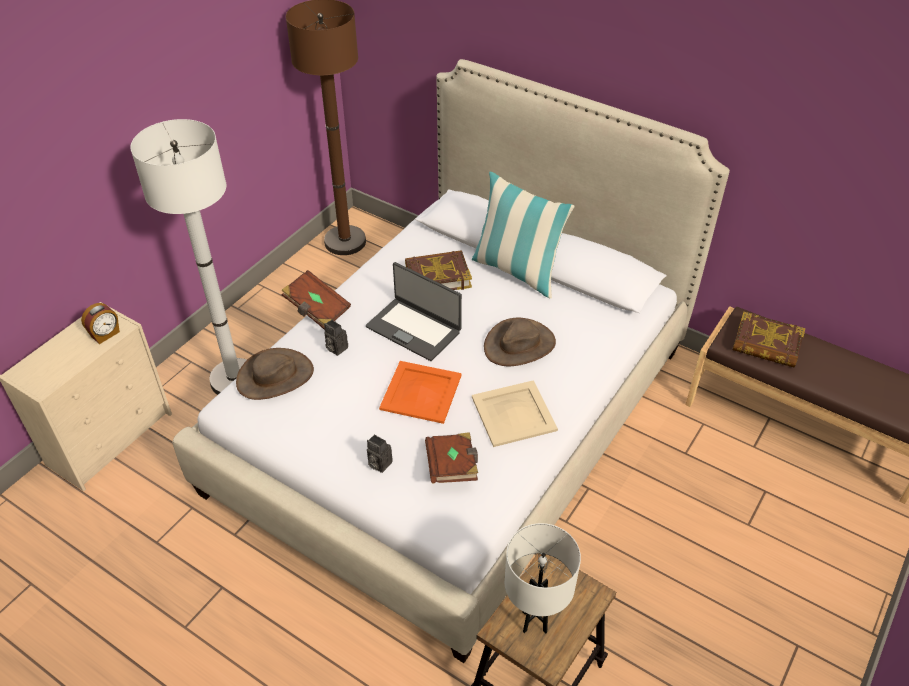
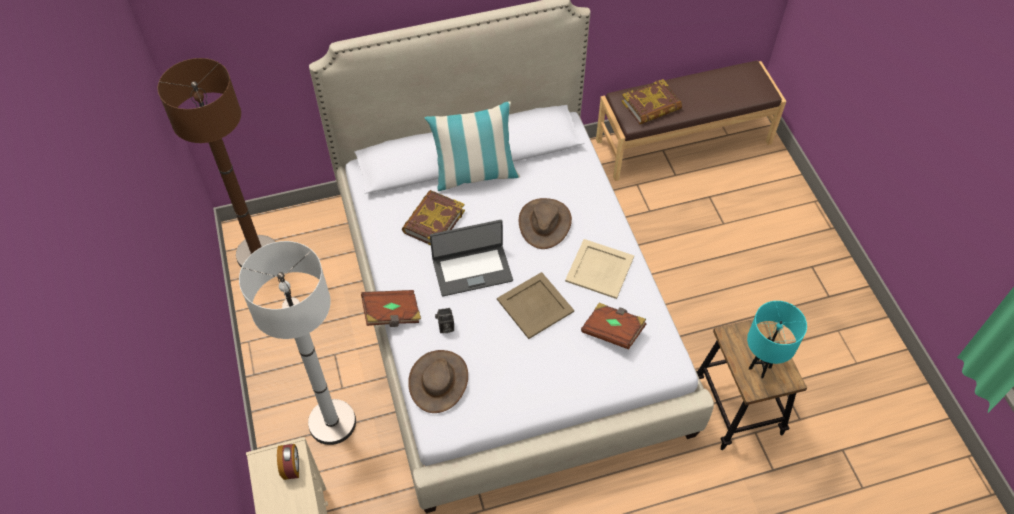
camera: 50 degrees left, 10 degrees up
(378, 463) = (574, 370): camera -> none
(420, 392) = (535, 306): orange tray -> beige tray
(534, 622) = (759, 368): white table lamp -> turquoise table lamp

